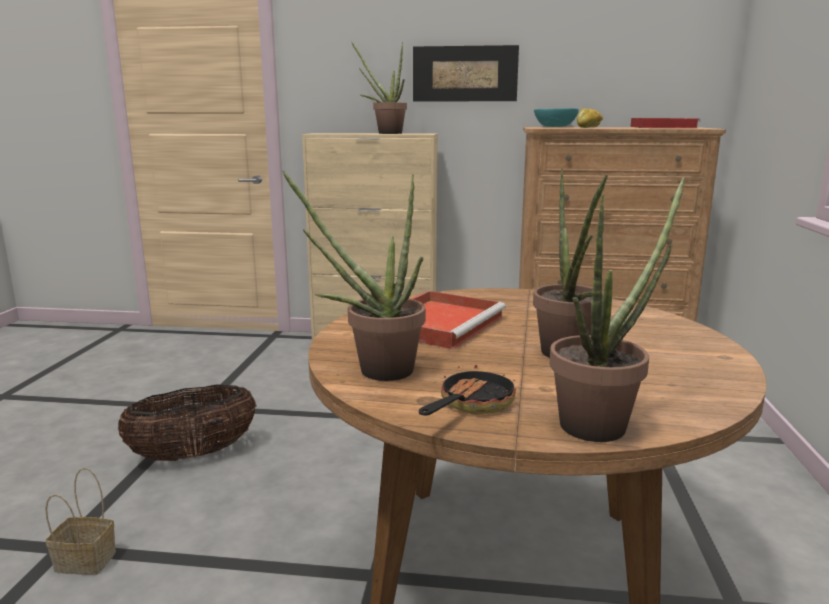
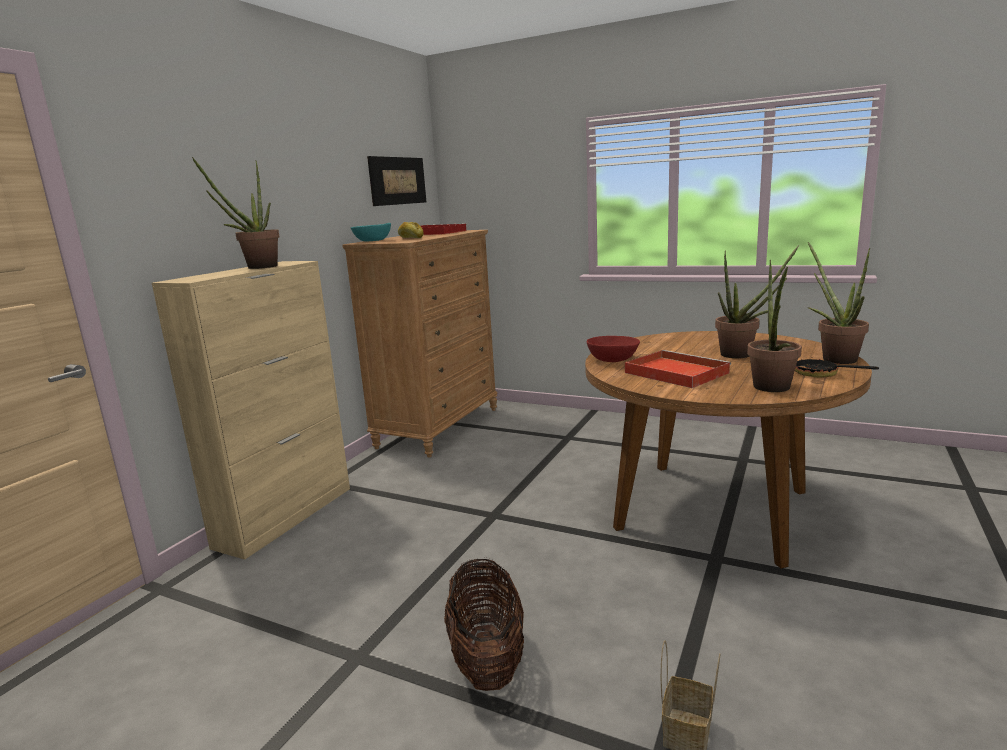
camera: 70 degrees left, 0 degrees up
(465, 74) = (289, 195): picture -> picture (398, 181)
(486, 297) = (612, 359): none -> red bowl

